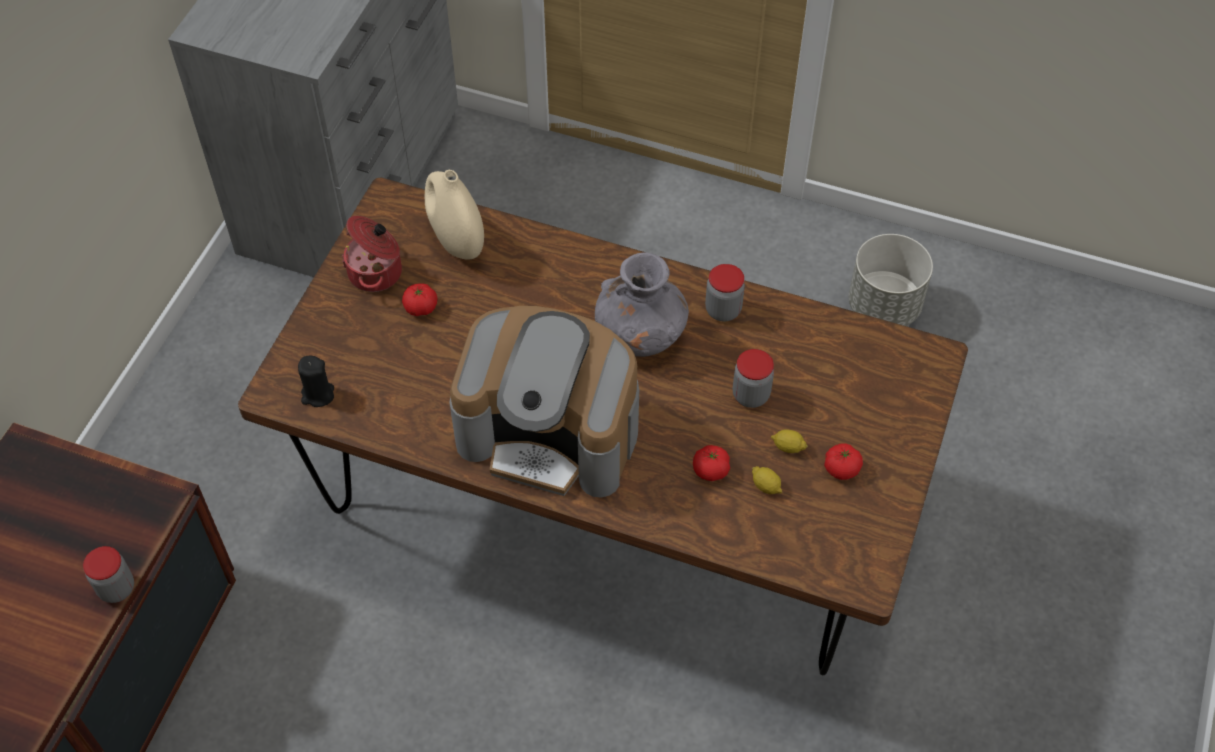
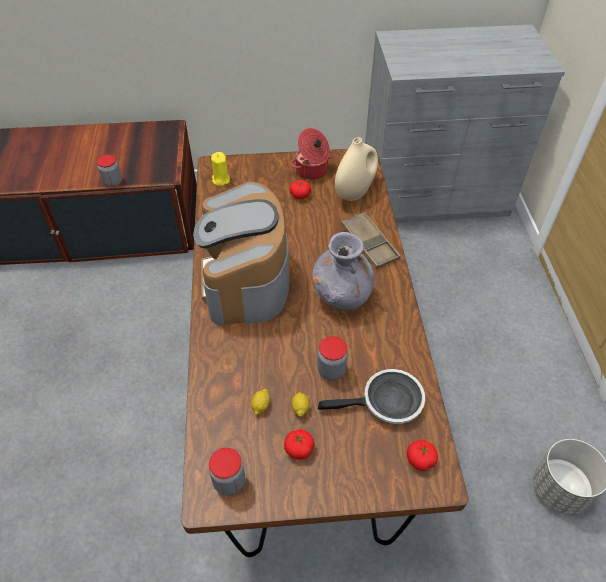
camera: 65 degrees right, 5 degrees down
(317, 394) = (220, 180): black candle -> yellow candle
(567, 269) = (369, 244): none -> brown tray
(710, 470) = (258, 369): tomato -> tomato (420, 459)
(723, 310) = (391, 330): jar -> jar (229, 482)
(821, 360) = (387, 403): none -> frying pan

